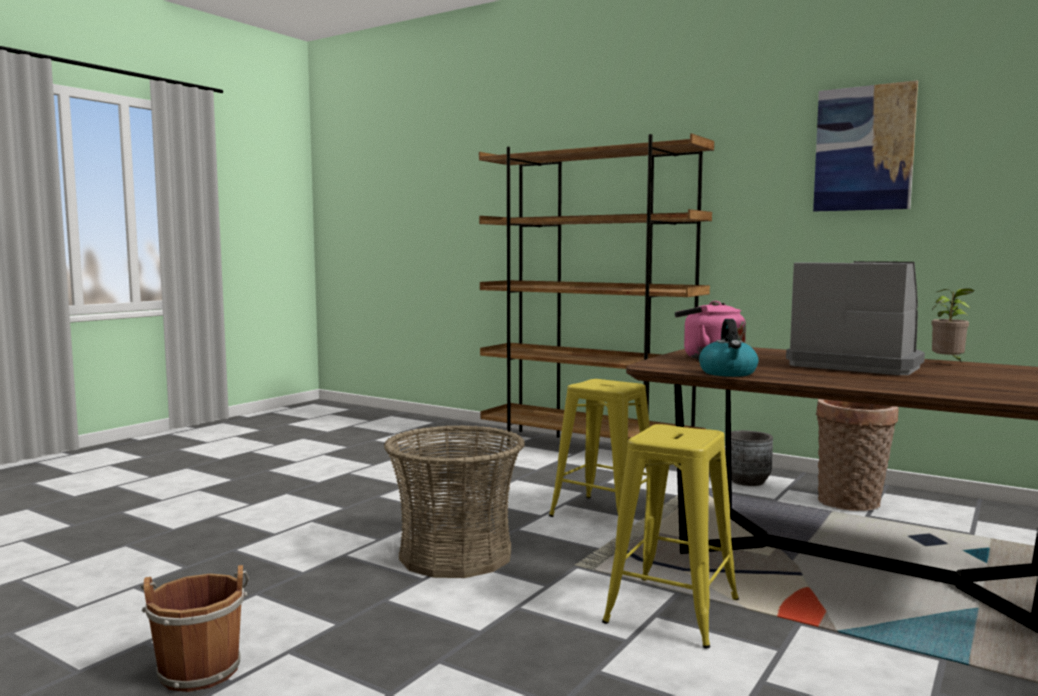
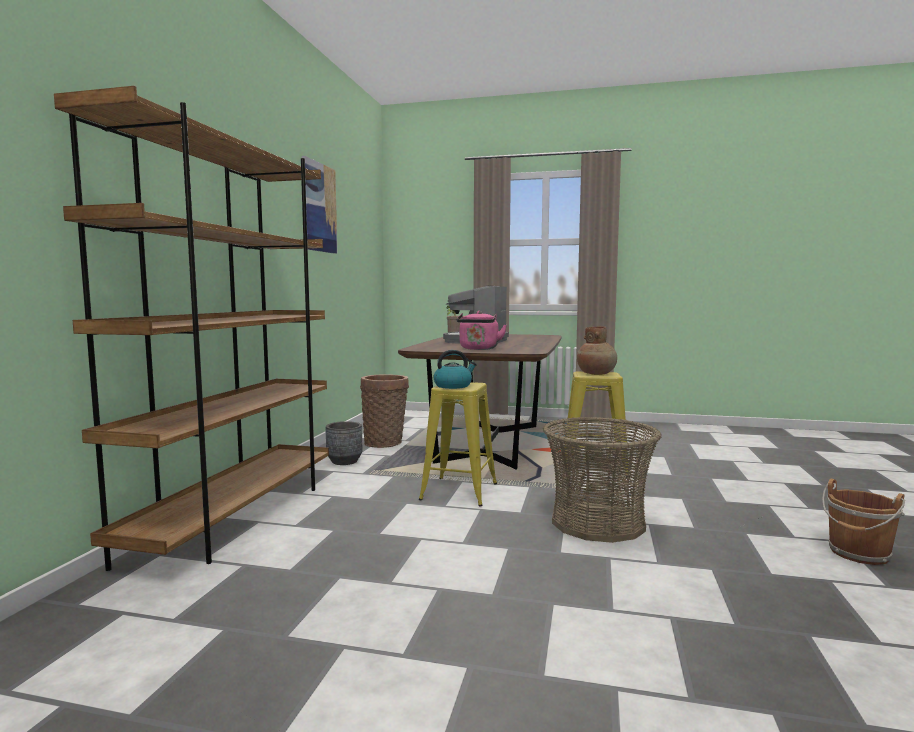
camera: 110 degrees left, 0 degrees up
(677, 434) = (596, 374): none -> brown vase
(728, 373) = (536, 347): kettle -> kettle (453, 386)

